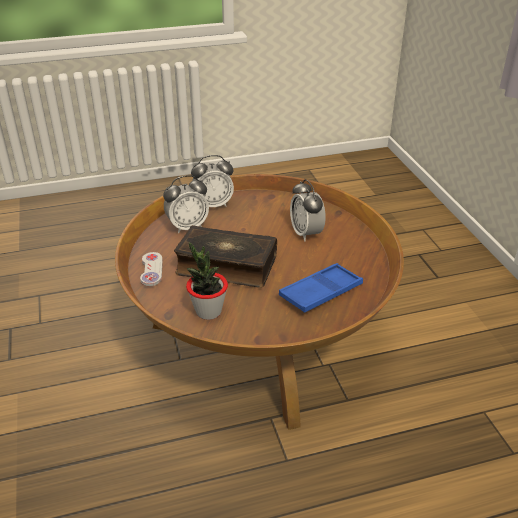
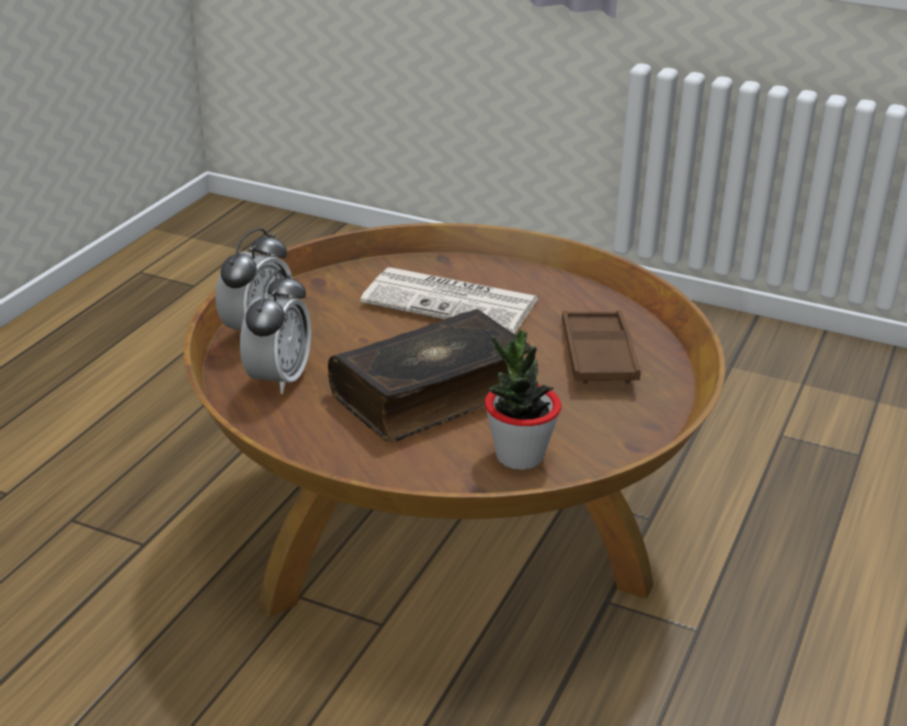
camera: 50 degrees left, 5 degrees down
(151, 270) = (348, 457): white game controller -> none
(306, 233) = (453, 302): alarm clock -> newspaper
(321, 292) = (598, 355): blue tray -> brown tray

